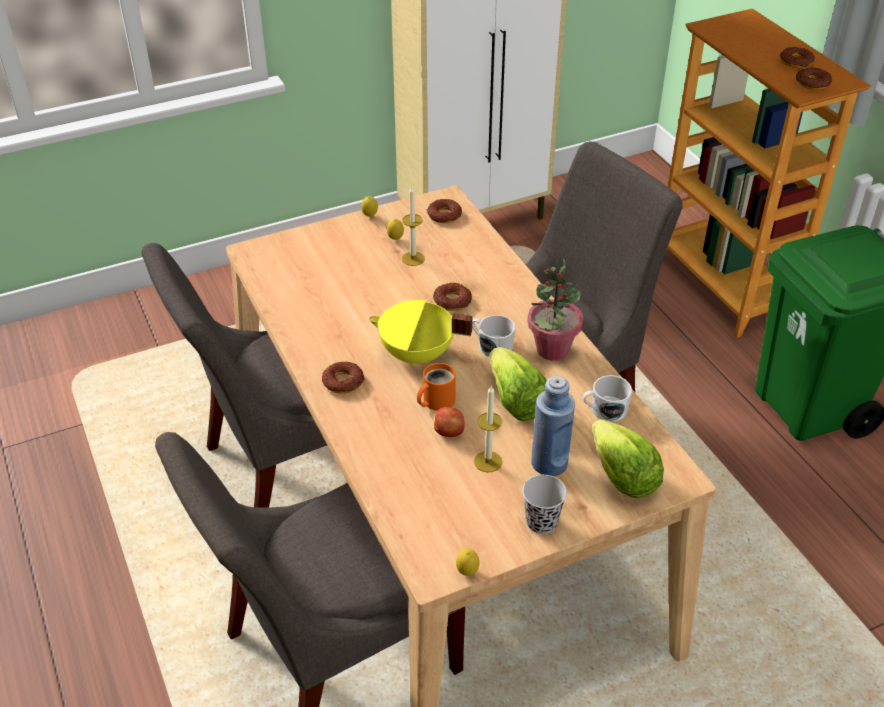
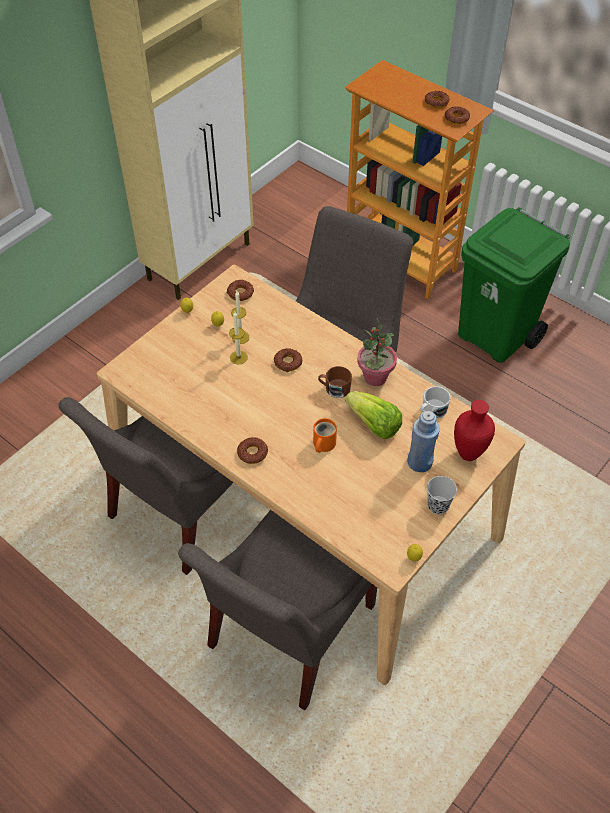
camera: 25 degrees left, 10 degrees up
(417, 355) = (289, 414): yellow cooking pot -> none
(449, 432) = (345, 464): apple -> none
(488, 461) = (382, 476): candle -> candle (238, 357)
(491, 345) = (334, 388): white mug -> brown mug
(622, 478) = (468, 455): lettuce -> red vase

